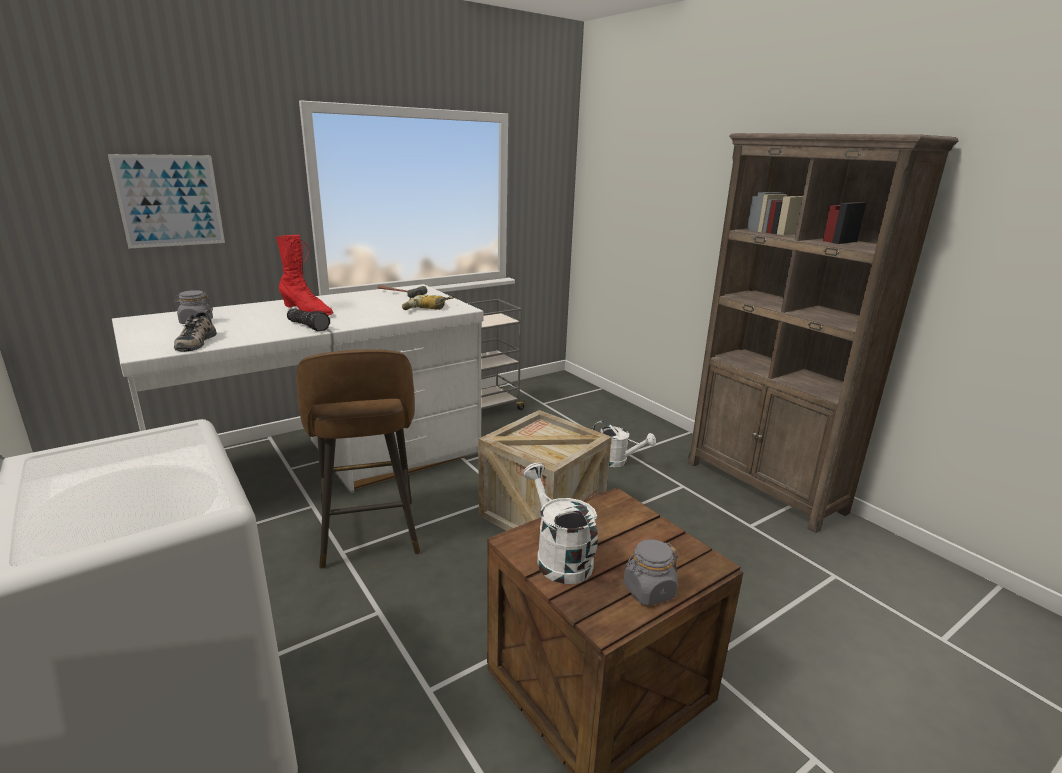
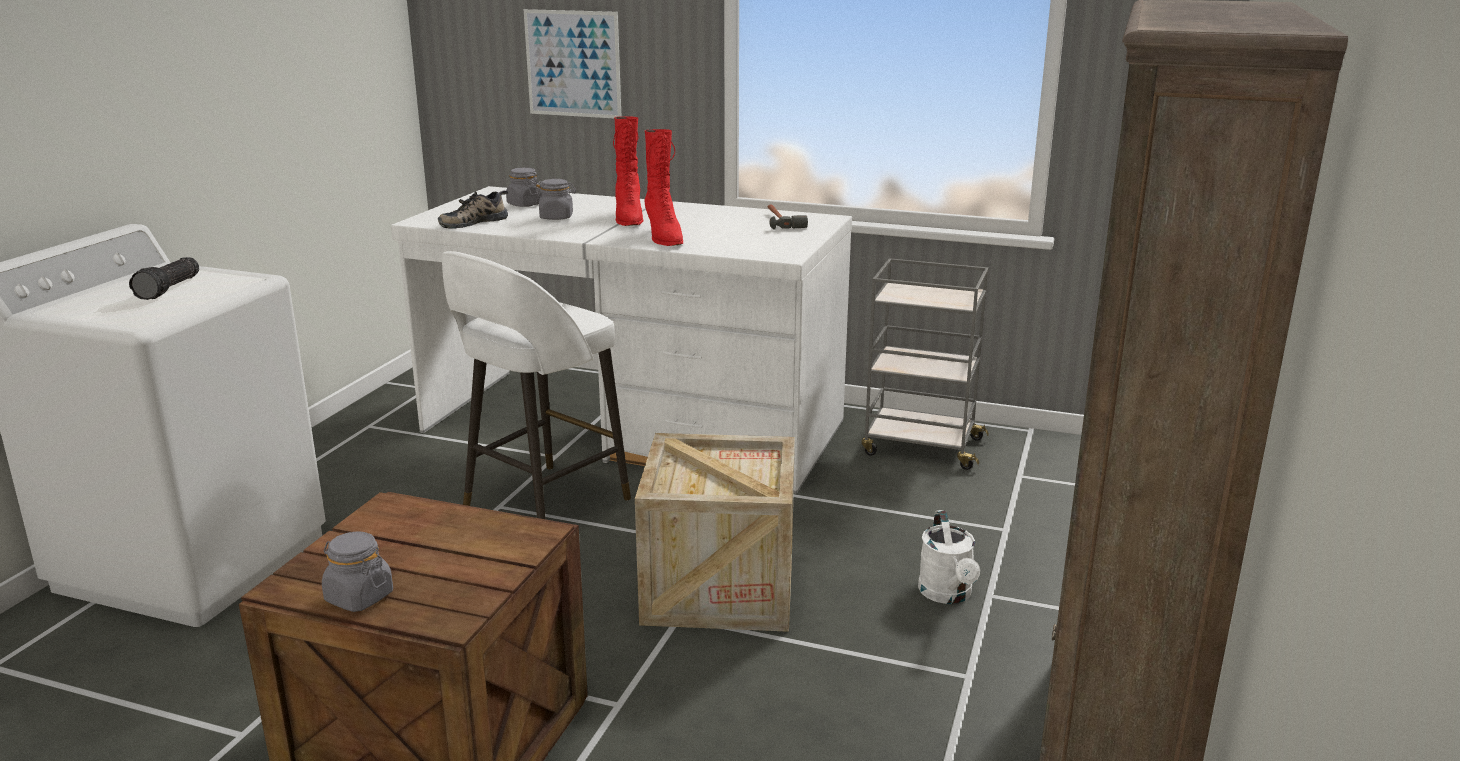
camera: 55 degrees right, 0 degrees up
(253, 323) = (556, 217): none -> grey jar
(309, 326) = (586, 232): flashlight -> flashlight (170, 289)
(368, 316) = (664, 237): none -> red boot
(369, 535) = (542, 506): brown stool -> white stool
(427, 308) = (749, 245): power drill -> none
(558, 557) = (381, 533): white watering can -> none

